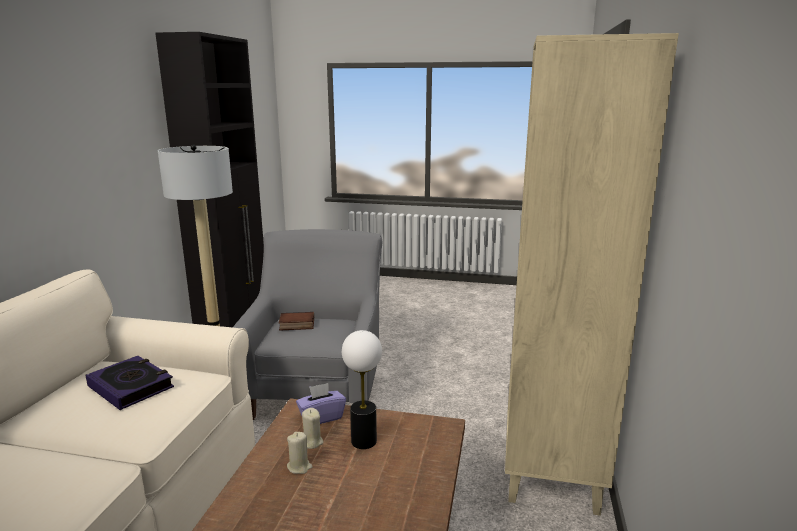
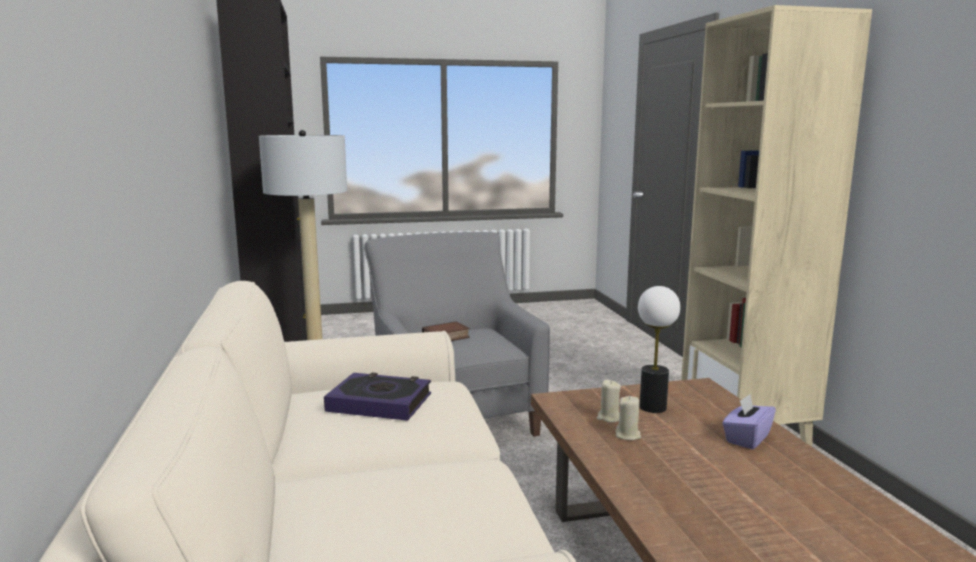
camera: 25 degrees left, 5 degrees down
(321, 417) = (586, 400): purple tissue box -> purple tissue box (746, 438)

